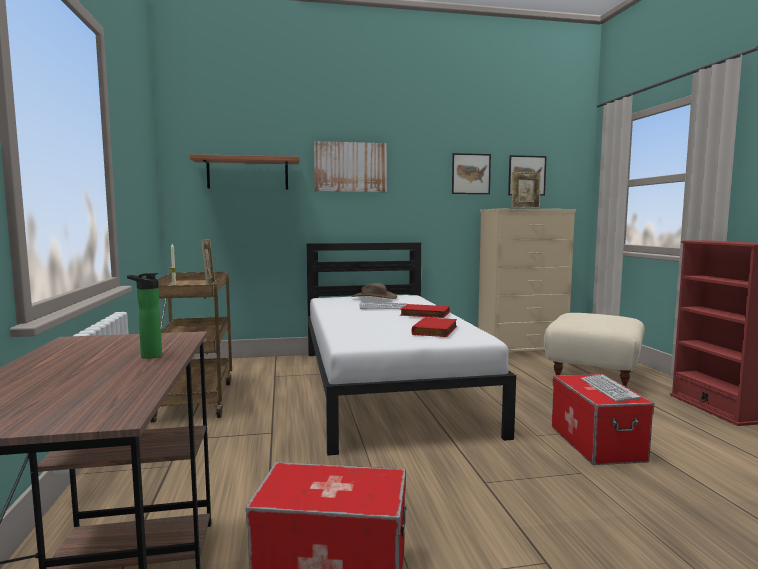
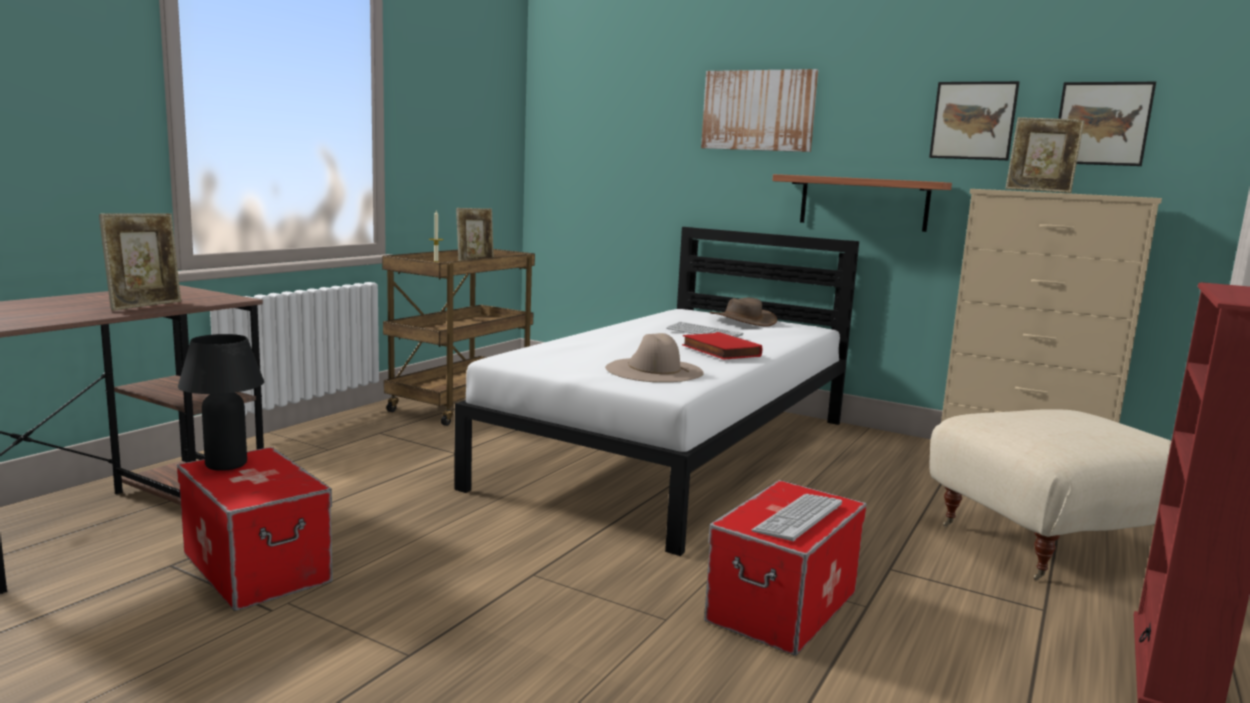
camera: 40 degrees right, 5 degrees up
(148, 356) = (145, 306): bottle -> picture frame
(247, 174) = (620, 122): shelf -> shelf (863, 202)
(287, 488) = (226, 464): none -> black table lamp
(436, 331) = (654, 370): red book -> beige hat

